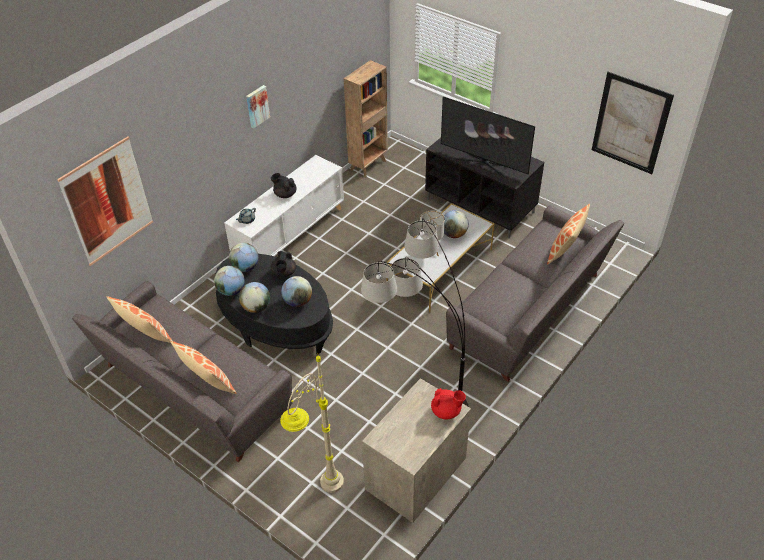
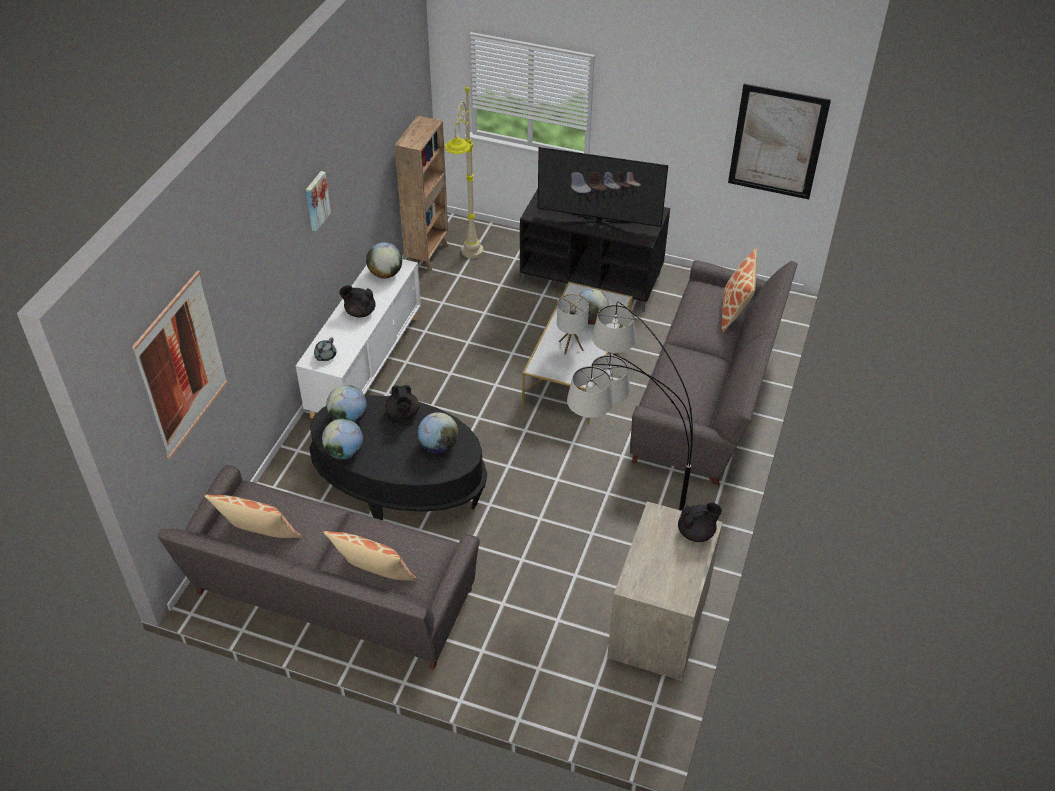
camera: 20 degrees left, 0 degrees up
(256, 307) = (388, 466): globe -> globe (385, 274)
(320, 498) = (558, 683): beige floor lamp -> beige floor lamp (467, 263)
(446, 411) = (696, 532): red teapot -> black teapot

